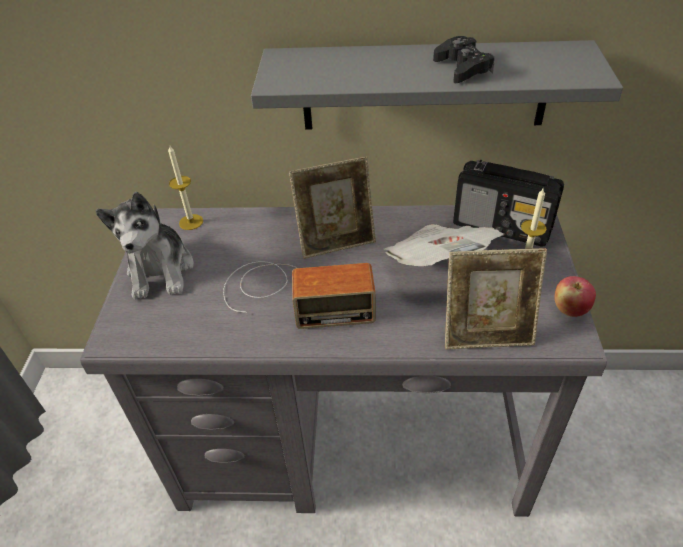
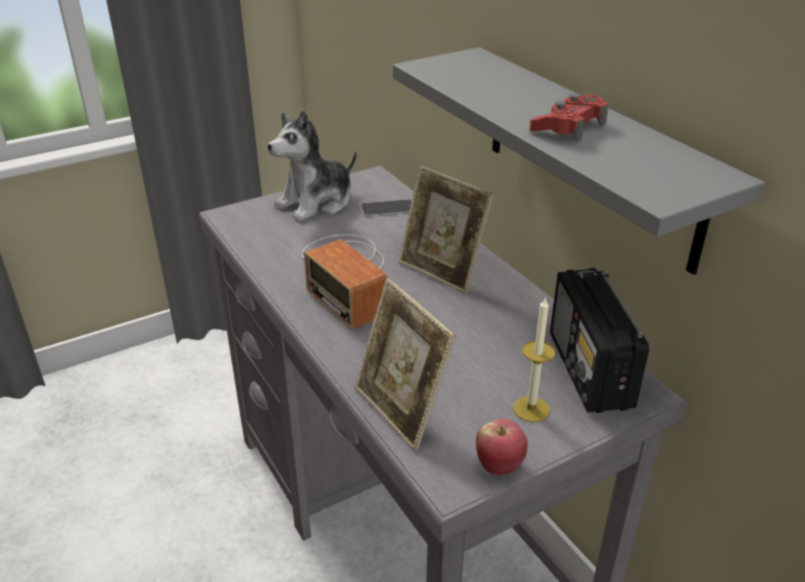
camera: 55 degrees right, 10 degrees down
(191, 222) = (386, 191): candle -> none
(218, 232) = (387, 208): none -> phone
(438, 264) = (475, 344): newspaper -> none
(462, 68) = (568, 127): black game controller -> red game controller

